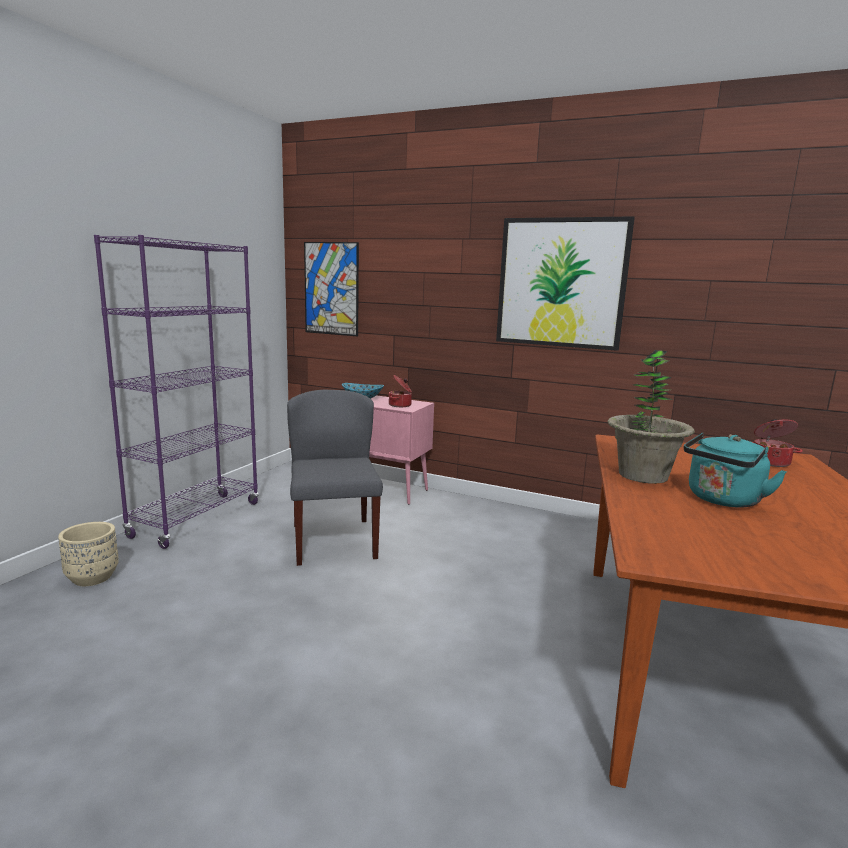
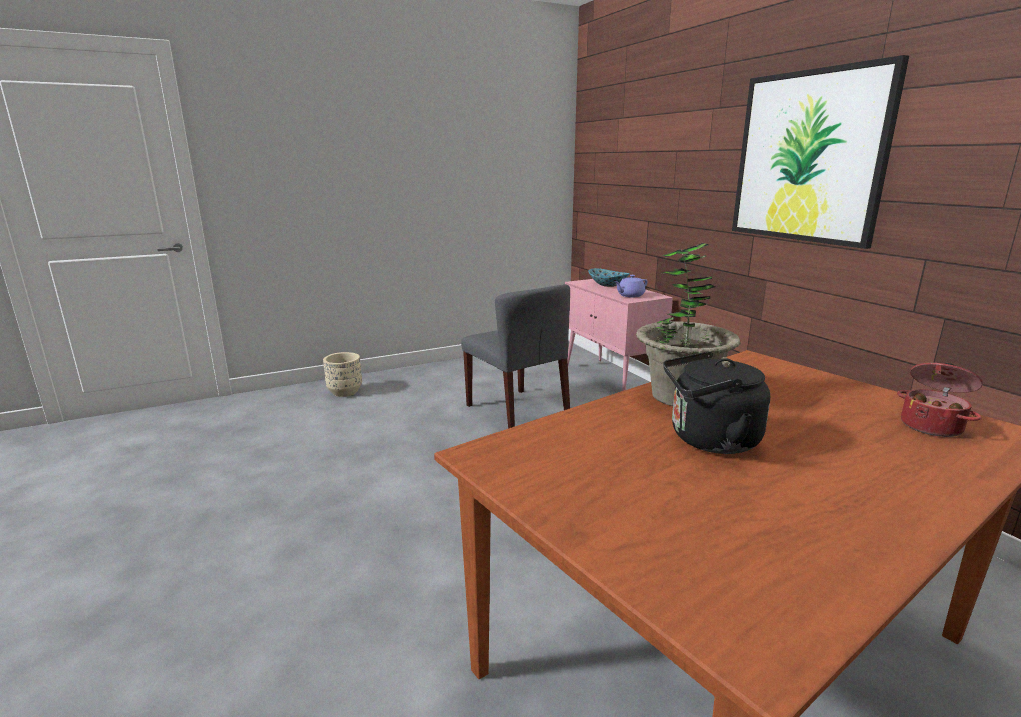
camera: 40 degrees right, 5 degrees up
(196, 519) = (444, 371): purple bookcase -> none
(331, 289) = (603, 172): picture -> none
(333, 540) = (517, 411): grey chair -> grey chair turned 120 degrees clockwise
(400, 405) = (630, 295): cooking pot -> purple teapot
(722, 500) = (709, 440): turquoise kettle -> black kettle

